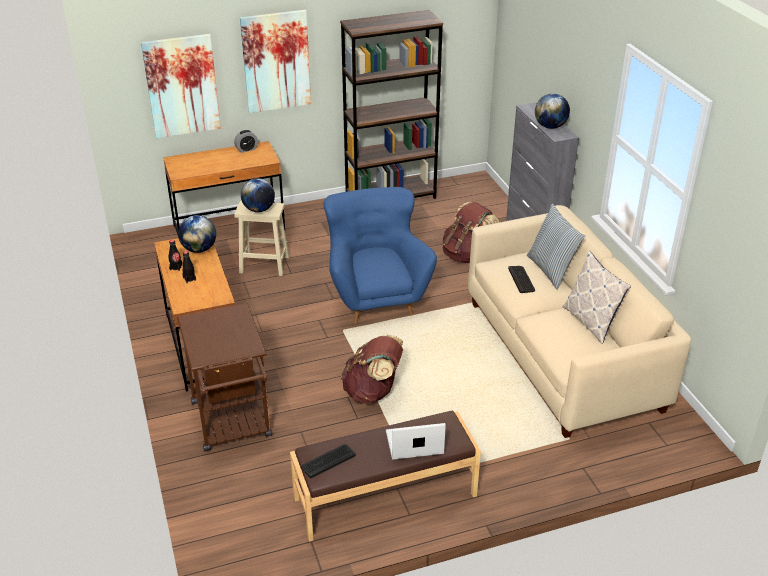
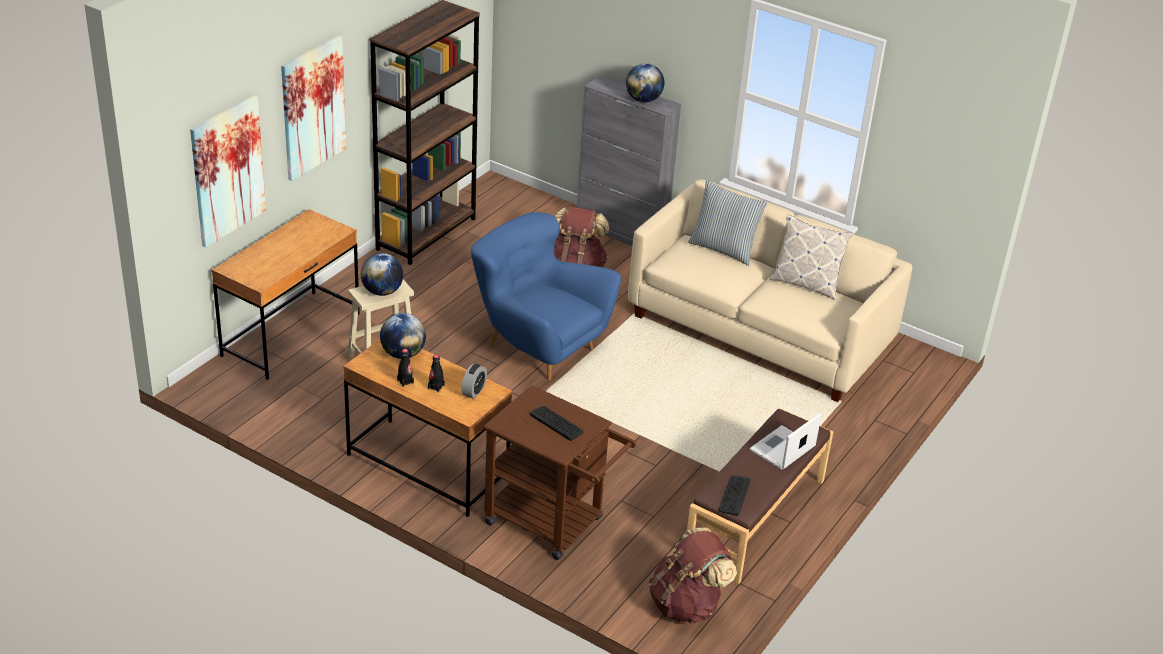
camera: 40 degrees left, 0 degrees up
(246, 149) = (298, 227): alarm clock -> alarm clock (474, 391)
(373, 392) = (641, 436): brown backpack -> brown backpack (687, 604)
(521, 279) = (711, 267): keyboard -> keyboard (557, 423)

